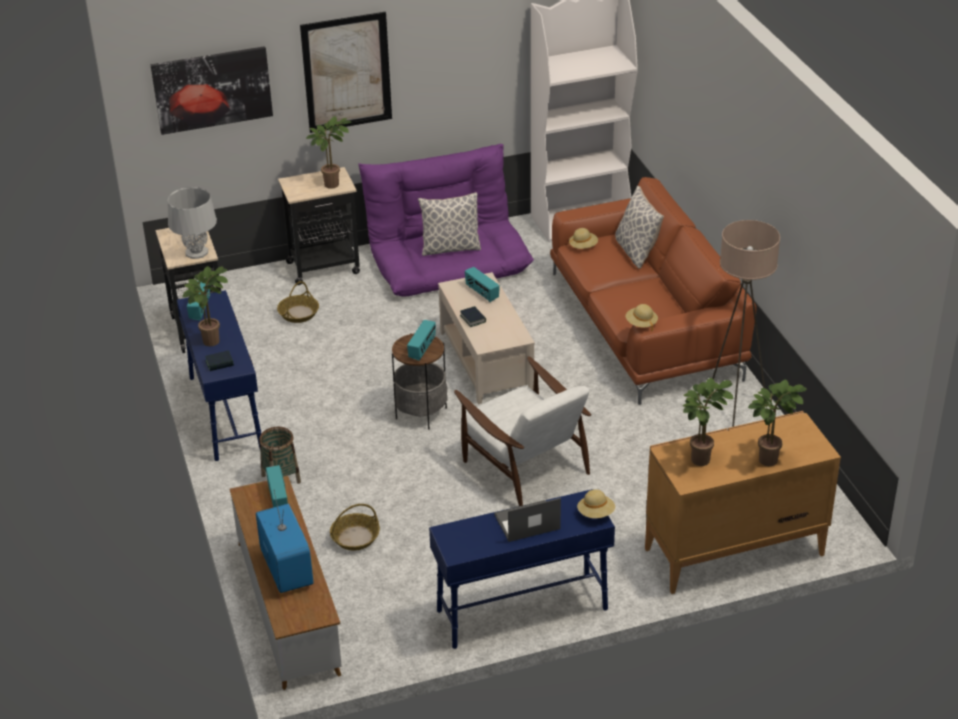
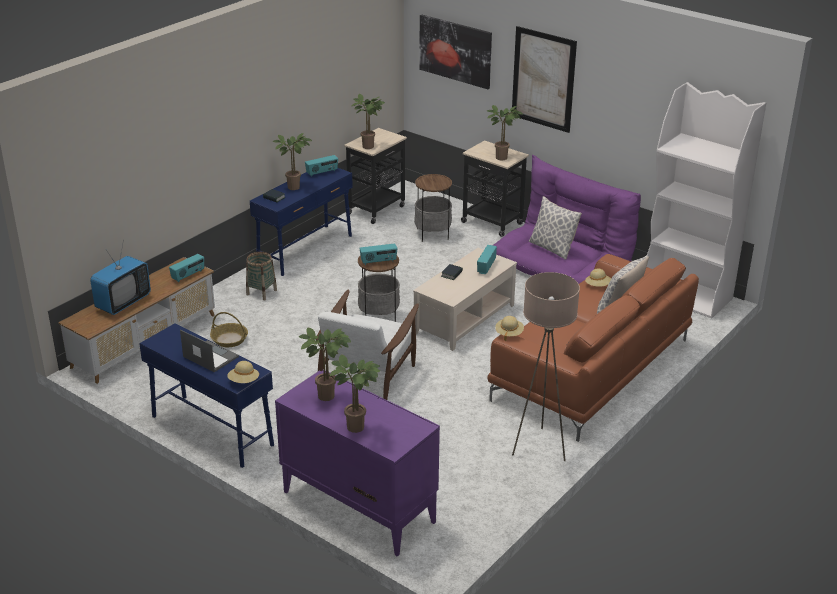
camera: 55 degrees right, 5 degrees down
(196, 252) = (370, 146): grey table lamp -> potted plant
(298, 313) = (432, 234): basket -> side table
(733, 552) = (358, 506): brown cabinet -> purple cabinet

